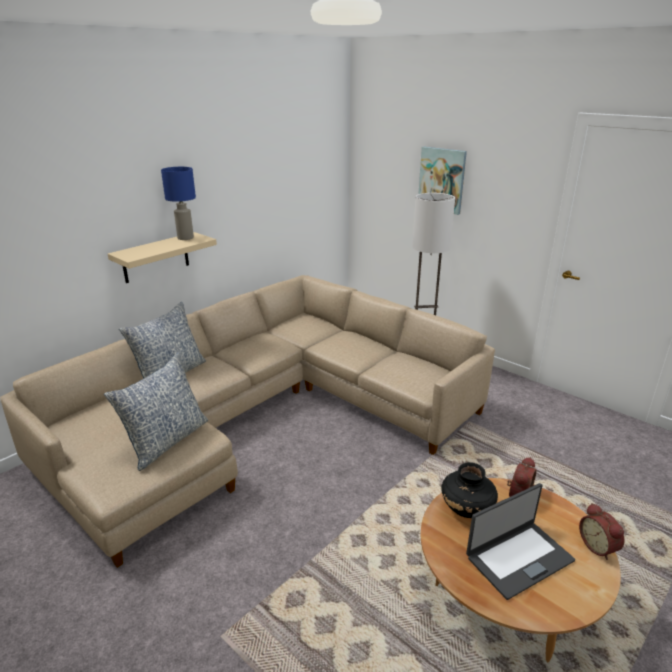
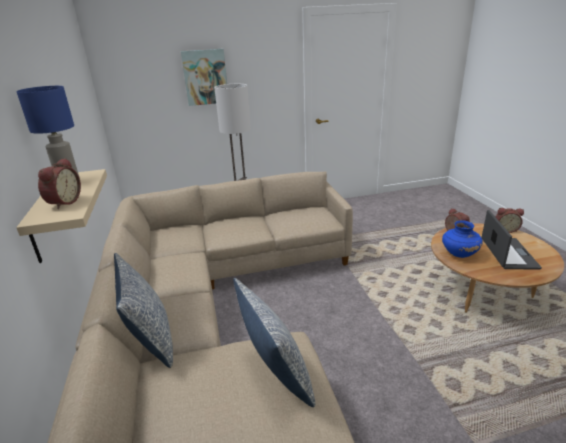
camera: 55 degrees left, 0 degrees up
(147, 250) = (63, 202): none -> alarm clock
(466, 509) = (459, 253): black vase -> blue vase

